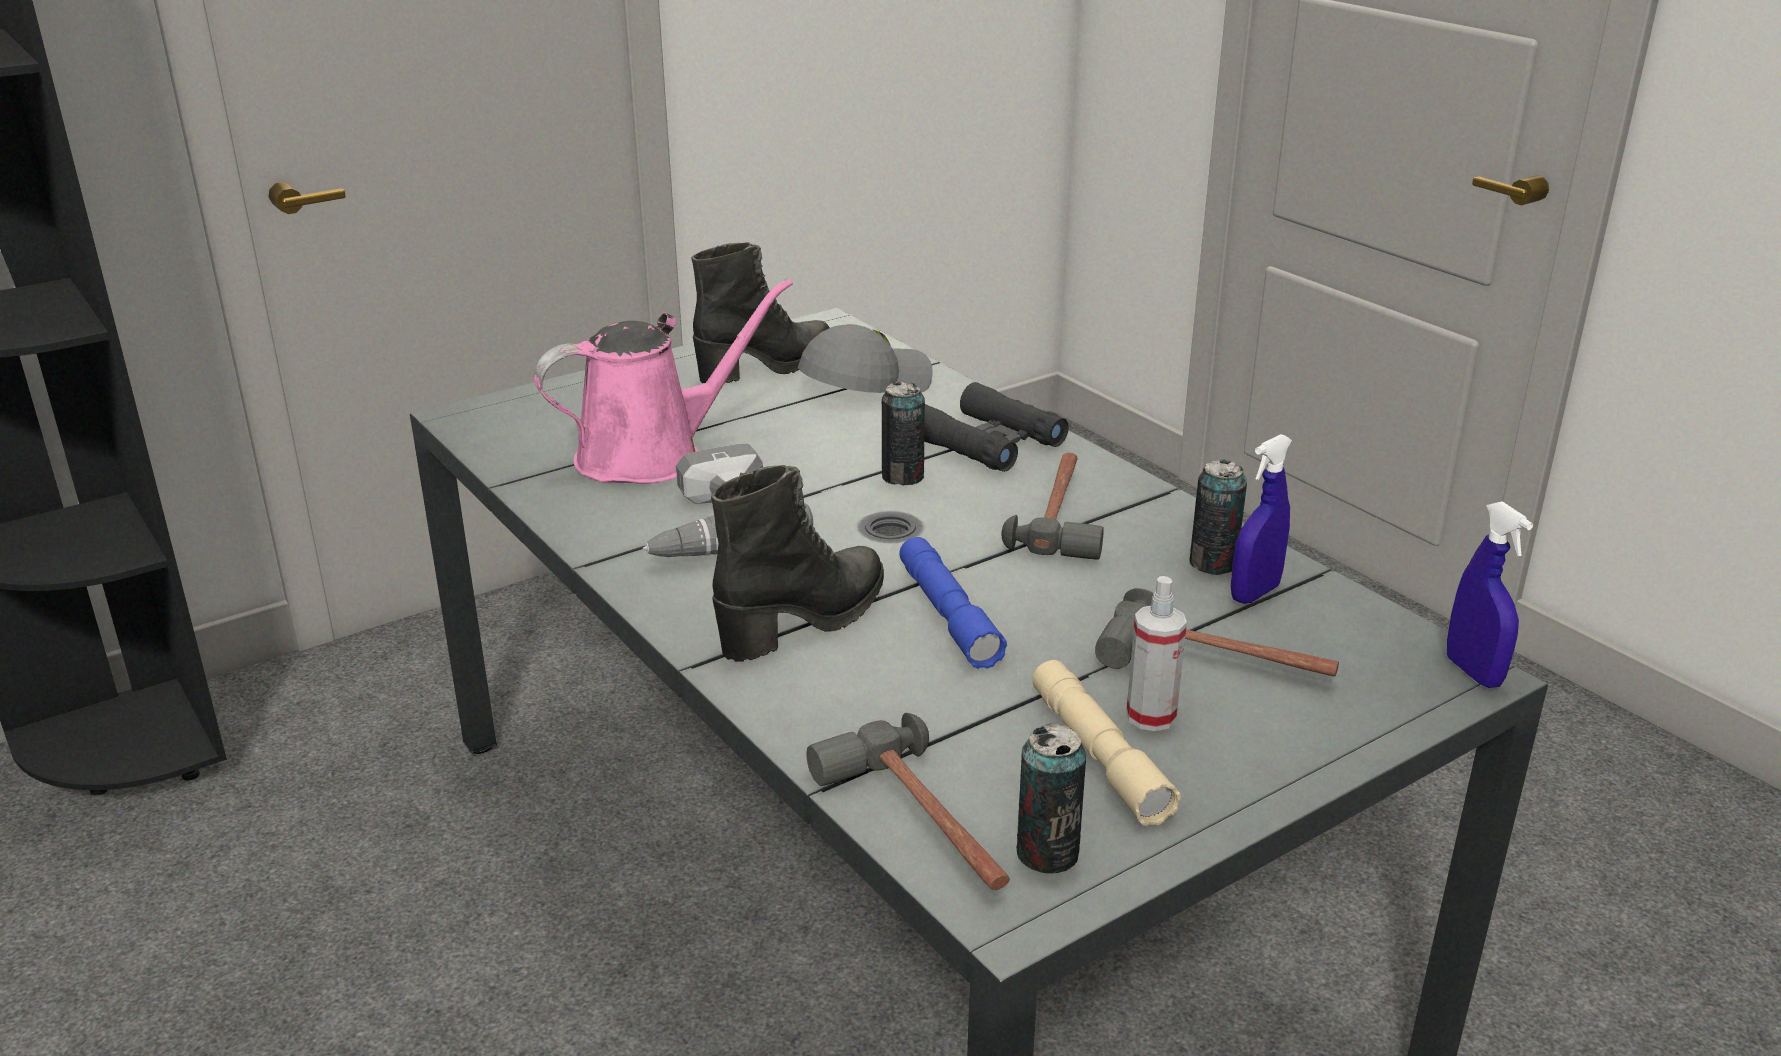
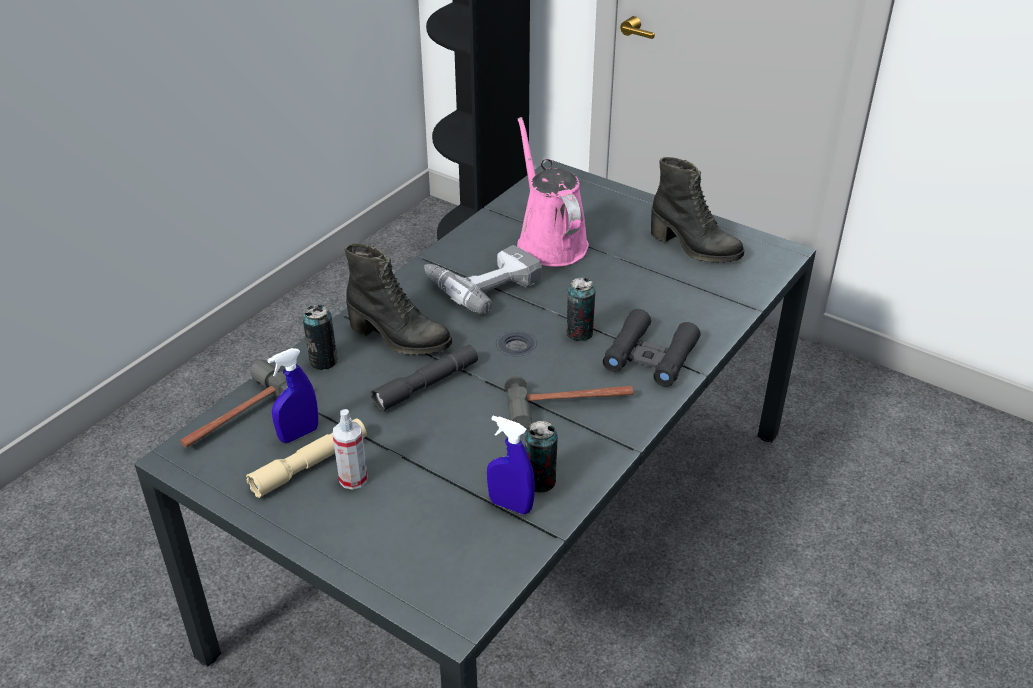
camera: 70 degrees right, 10 degrees up
(651, 455) = (549, 242): pink watering can -> pink watering can turned 150 degrees counterclockwise
(865, 383) = (701, 289): grey cap -> none
(948, 615) = (426, 385): blue flashlight -> grey flashlight
(1047, 853) = (223, 461): can -> can (323, 361)
(1217, 663) = (419, 498): hammer -> none
(1473, 672) = (456, 621): blue spray bottle -> blue spray bottle (299, 434)

